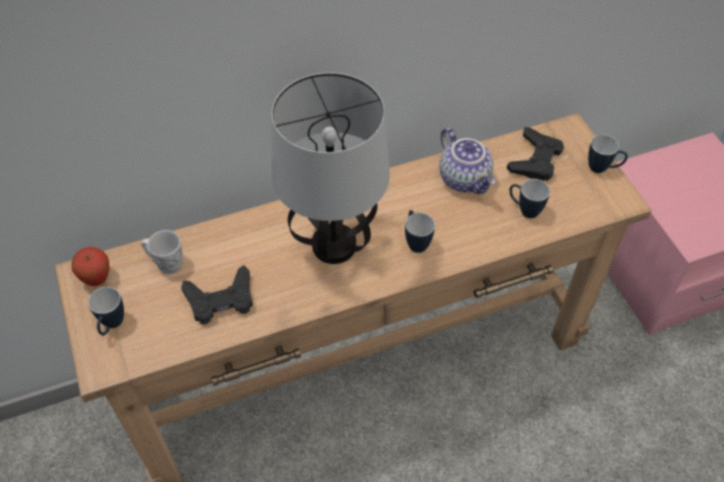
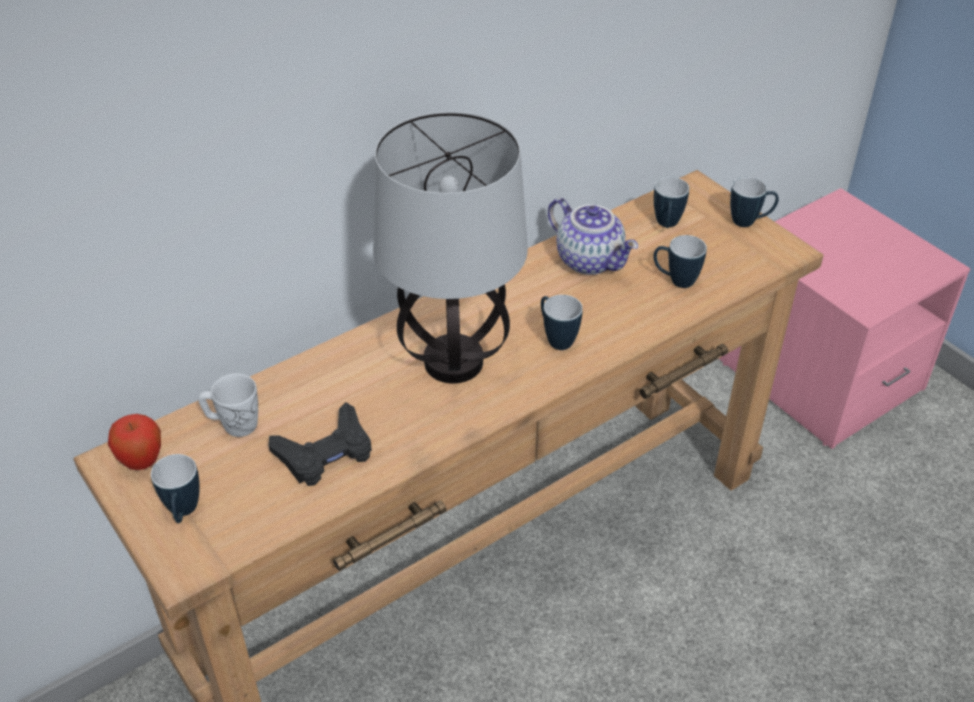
camera: 15 degrees left, 10 degrees down
(535, 160) = (667, 226): black game controller -> mug

